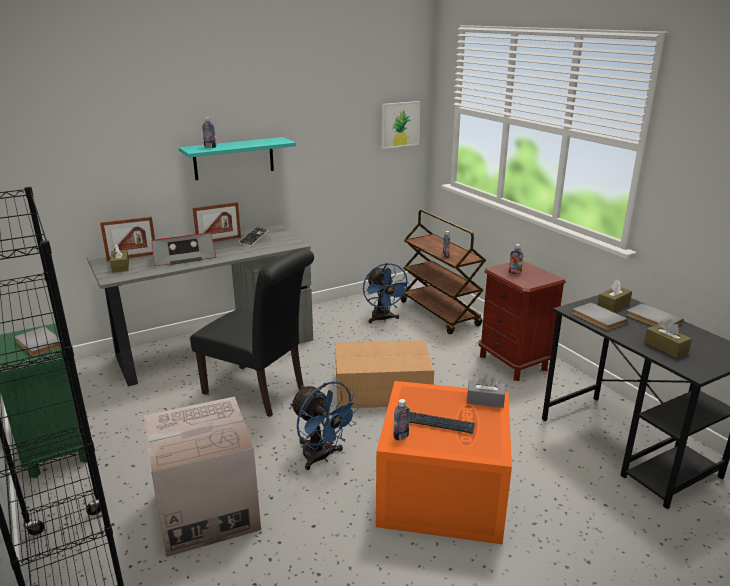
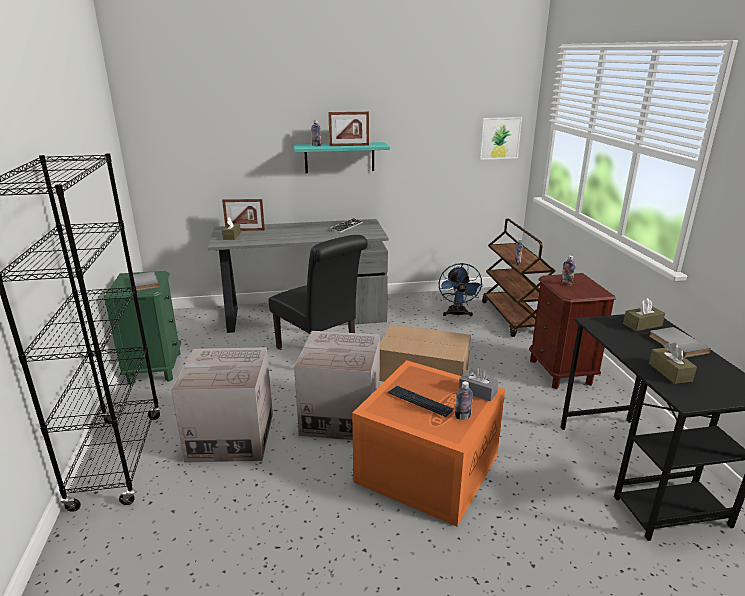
camera: 20 degrees right, 0 degrees up
(183, 257) = (281, 235): radio -> none
(219, 240) = (318, 225): picture frame -> picture frame (349, 145)
(322, 457) = (341, 416): blue fan -> cardboard box
(401, 436) = (380, 406): bottle -> bottle (462, 416)
(597, 318) = (614, 334): grey book -> none

